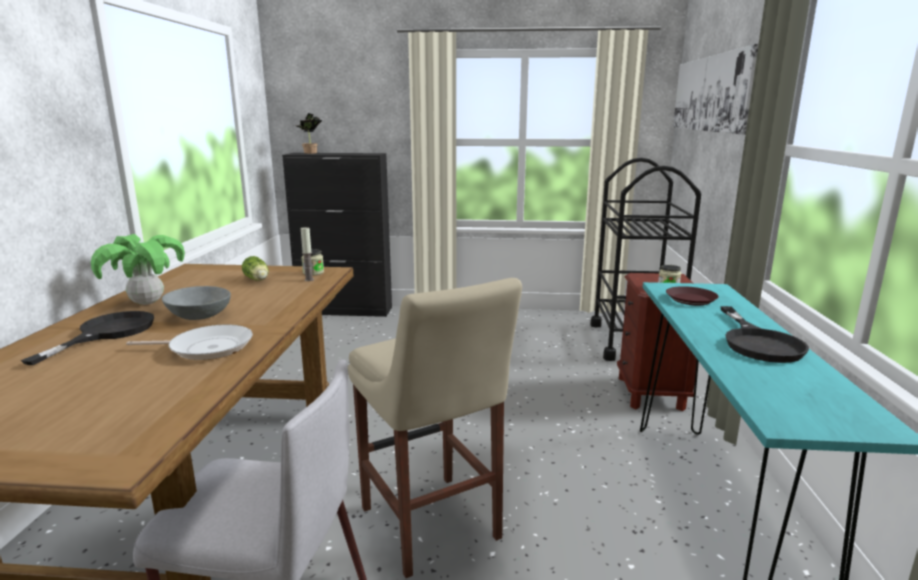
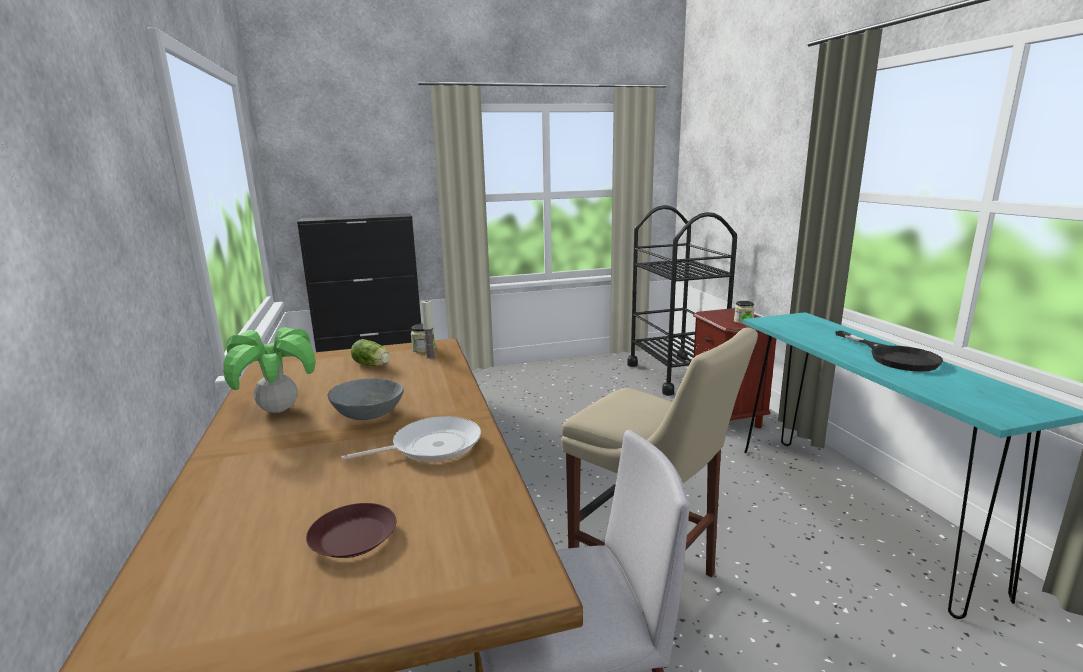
camera: 20 degrees left, 0 degrees up
(107, 333) = (285, 452): black frying pan -> none
(311, 153) = (326, 218): potted plant -> none
(690, 300) = (800, 329): brown plate -> brown plate (352, 538)
(711, 94) = (732, 146): picture -> none

